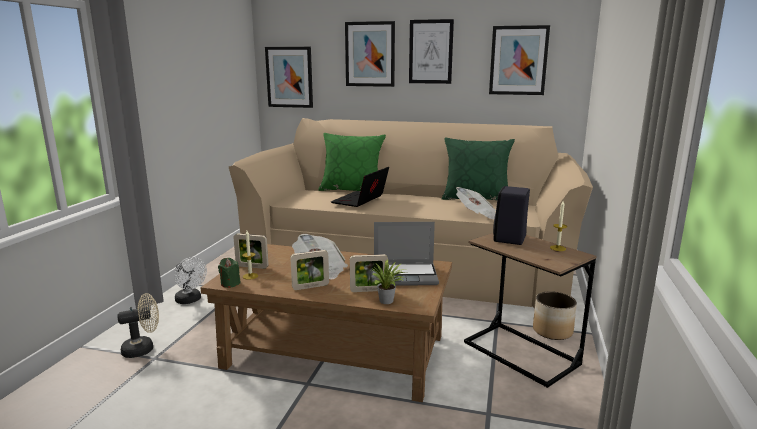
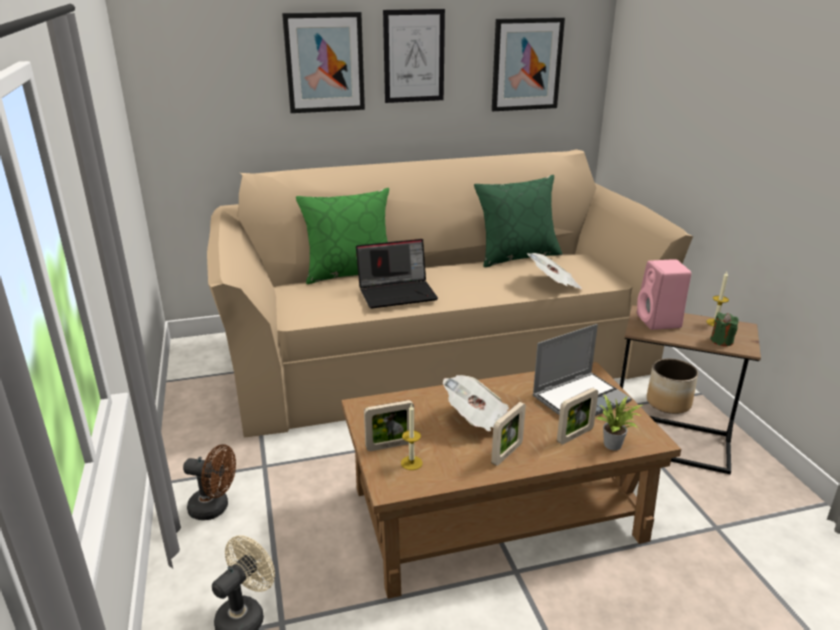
camera: 30 degrees left, 10 degrees up
(190, 300) = (215, 508): white fan -> brown fan
(230, 283) = (404, 485): green candle -> green candle (721, 341)
(289, 77) = (190, 105): picture -> none
(360, 200) = (398, 293): laptop -> laptop turned 105 degrees counterclockwise
(510, 239) = (659, 322): black speaker -> pink speaker

